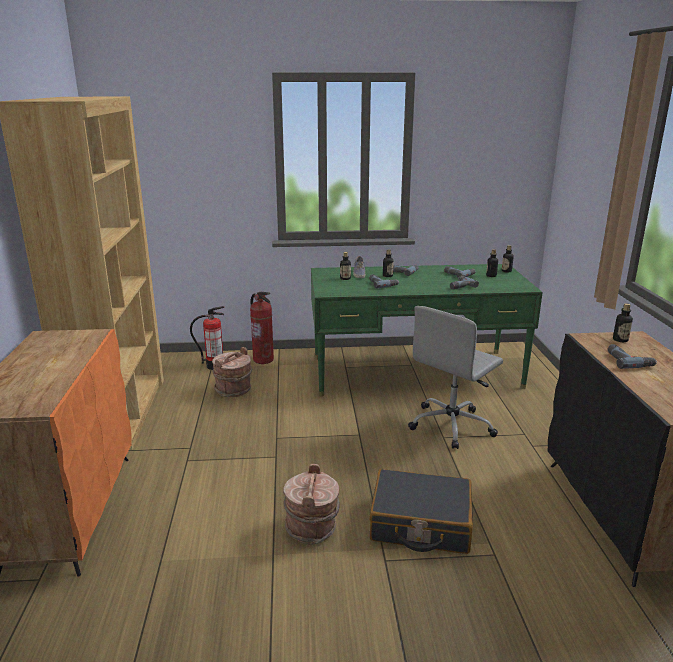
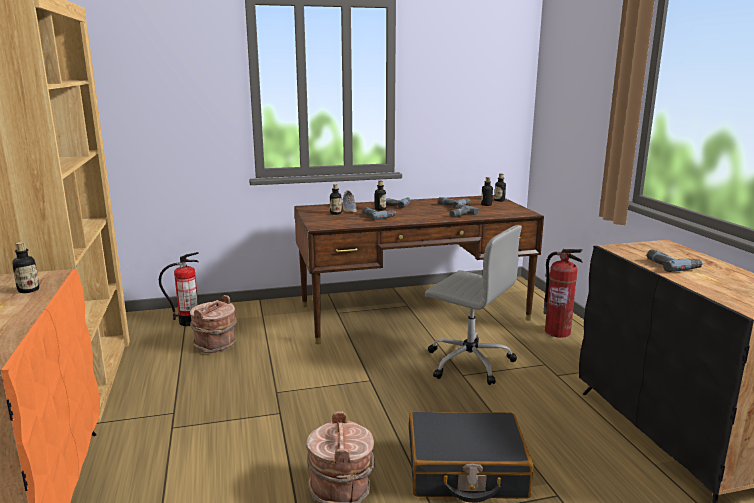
camera: 10 degrees left, 5 degrees down
(263, 360) = (244, 311): fire extinguisher -> fire extinguisher (557, 332)
(415, 372) = (413, 312): green desk -> brown desk
(452, 425) = (468, 362): grey office chair -> grey office chair turned 90 degrees counterclockwise
(620, 340) = (651, 248): bottle -> bottle (28, 290)

